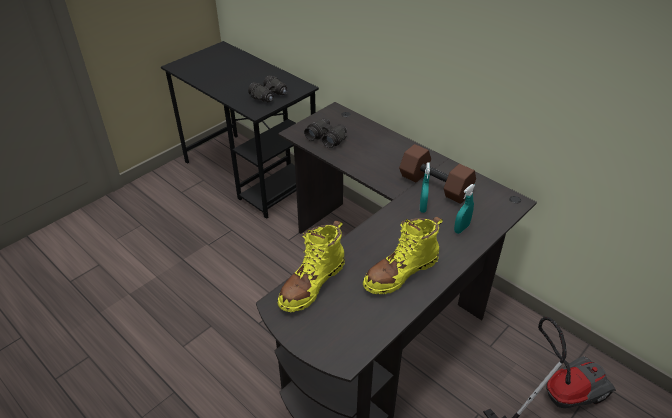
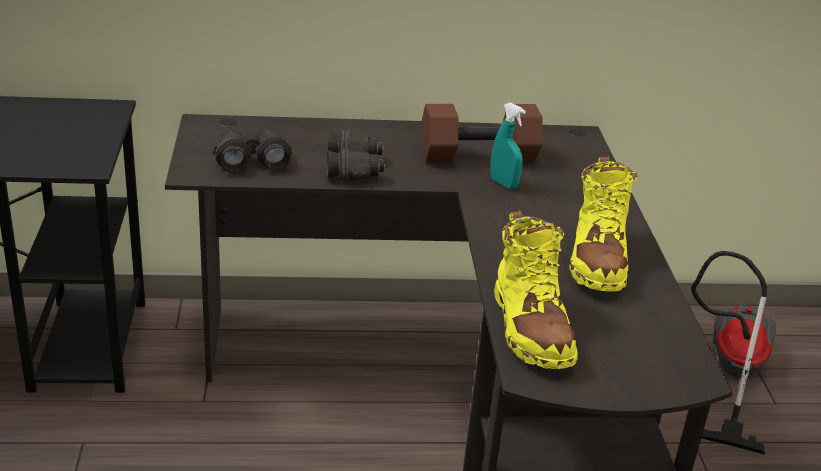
camera: 50 degrees left, 10 degrees down
(270, 96) = (74, 138): black binoculars -> black binoculars (354, 168)
(461, 228) = (577, 185): turquoise spray bottle -> none

